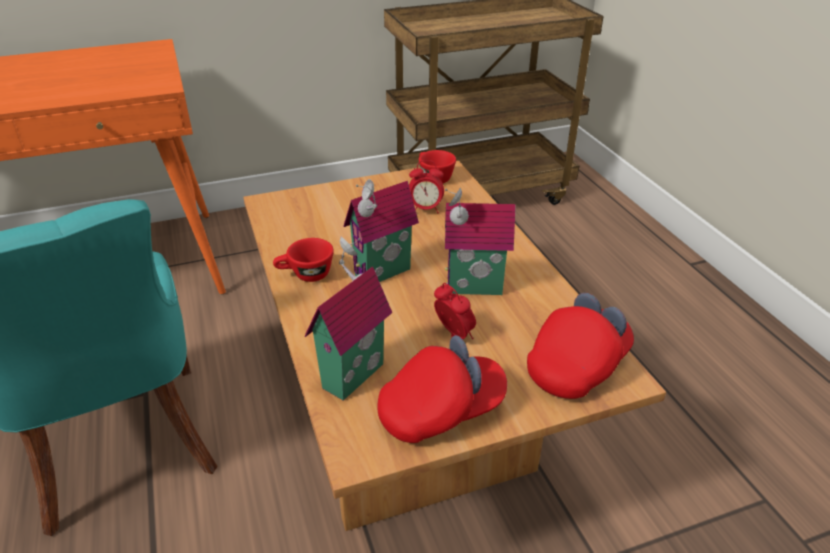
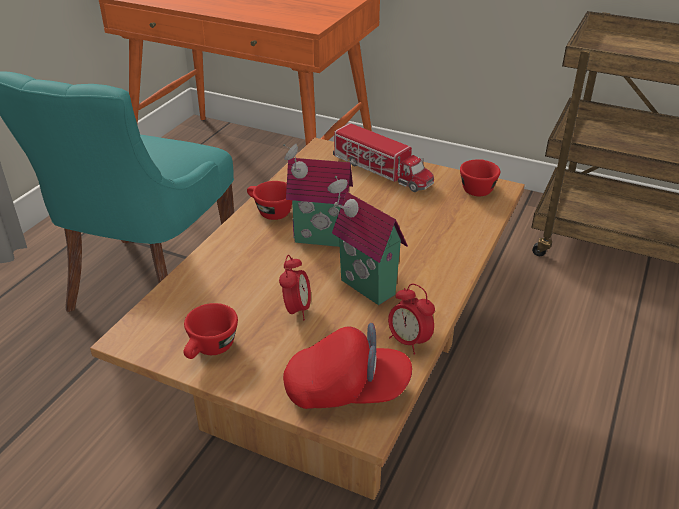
camera: 45 degrees right, 0 degrees up
(346, 197) = (382, 171): none -> toy truck
(350, 373) = (197, 290): toy house -> none
(425, 209) = (427, 210): alarm clock -> alarm clock (409, 341)
(441, 411) = (210, 350): red cap -> red cup

